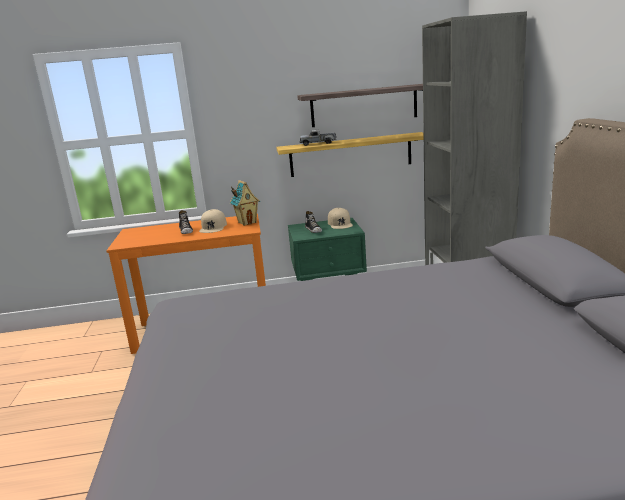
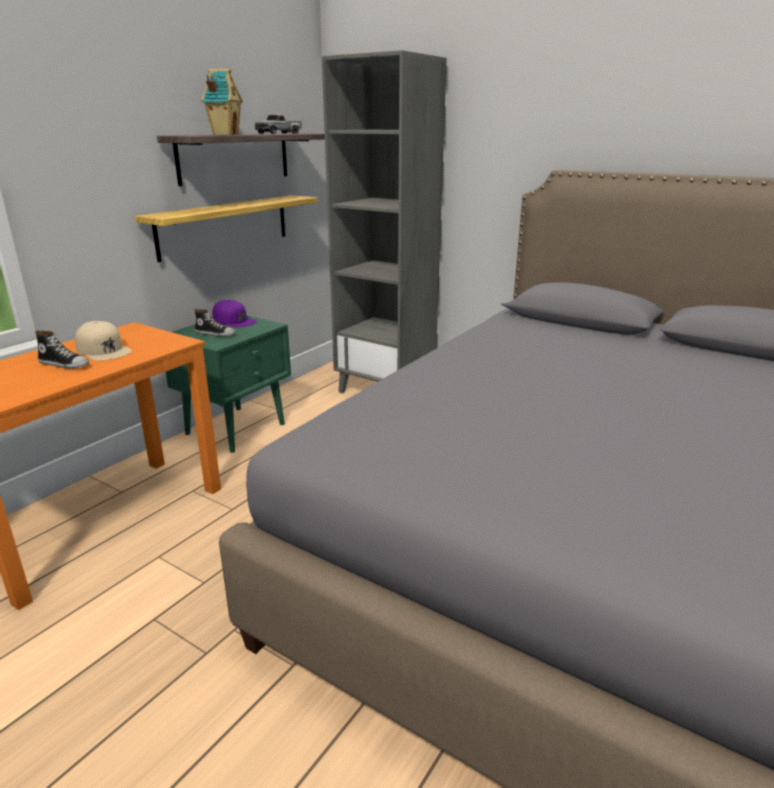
camera: 50 degrees left, 5 degrees up
(247, 222) = (150, 334): toy house -> toy house (225, 134)
(318, 143) = (195, 209): toy truck -> toy truck (279, 133)
(340, 223) = (234, 321): beige cap -> purple cap

